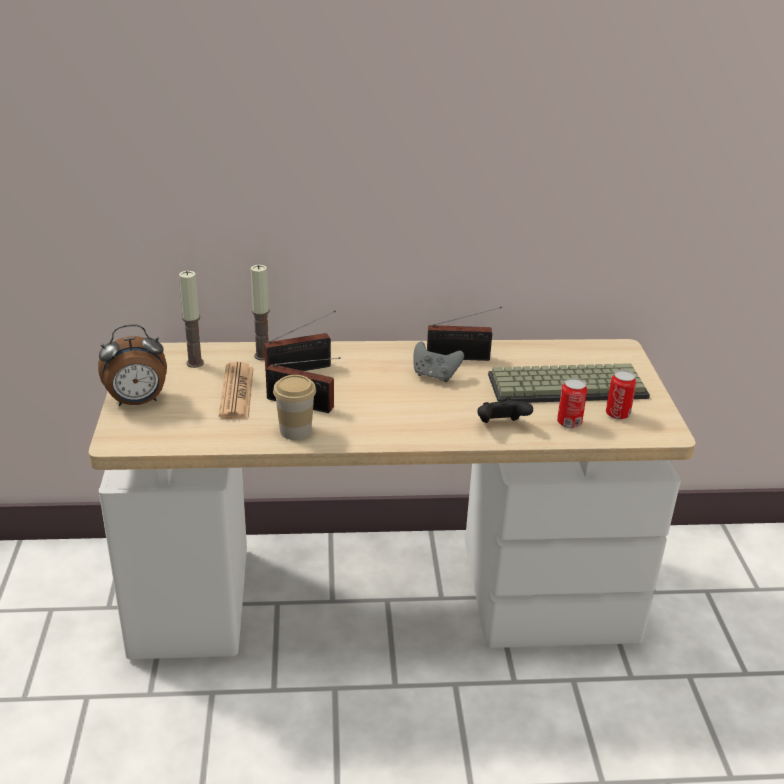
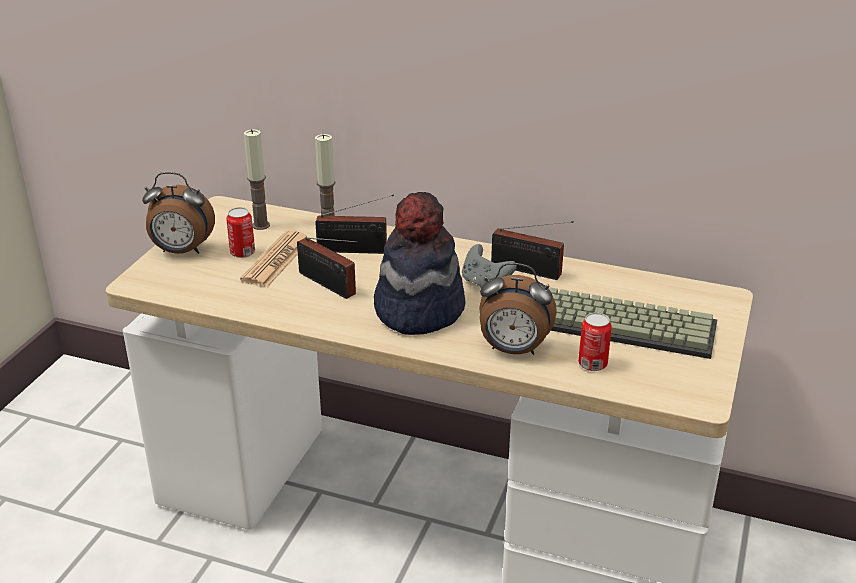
camera: 25 degrees right, 0 degrees up
(295, 430) = (301, 309): cup -> none
(397, 408) = (418, 309): none -> hat
(501, 425) = (513, 350): black game controller -> alarm clock
(617, 414) = (657, 367): can -> can (242, 253)

